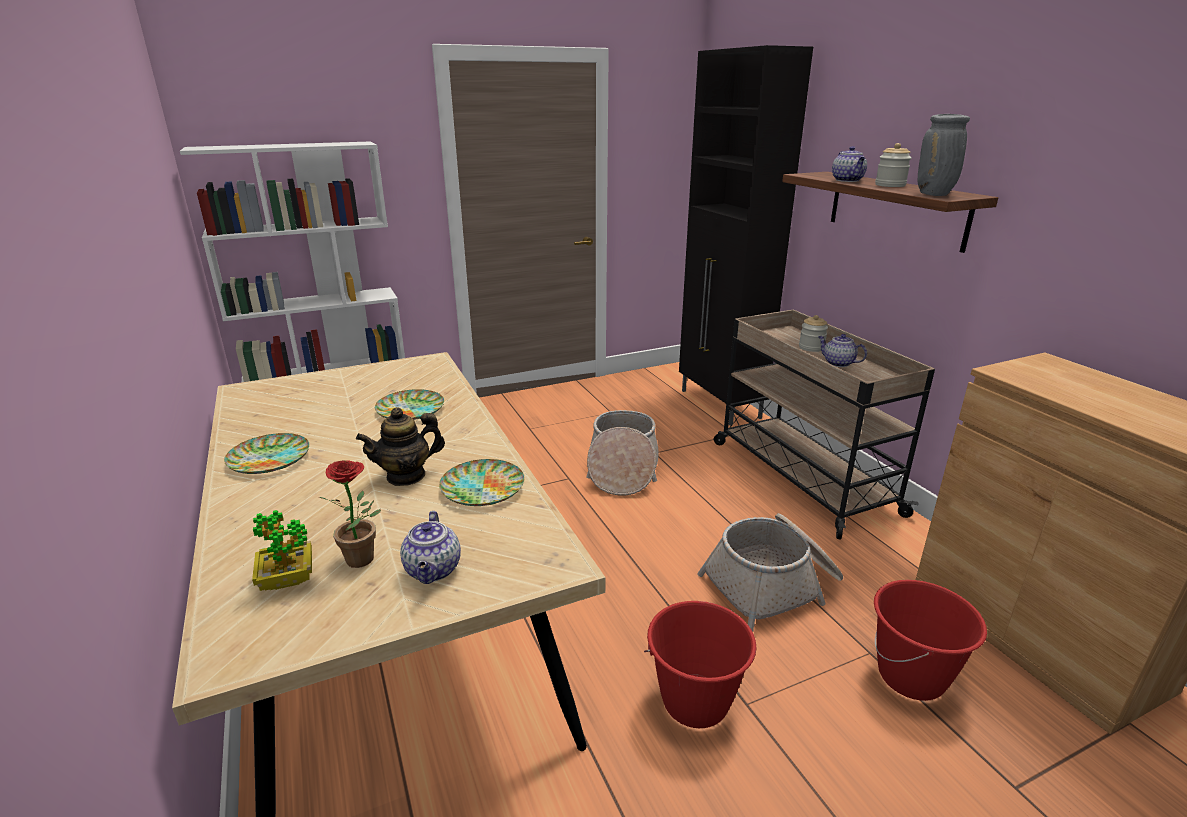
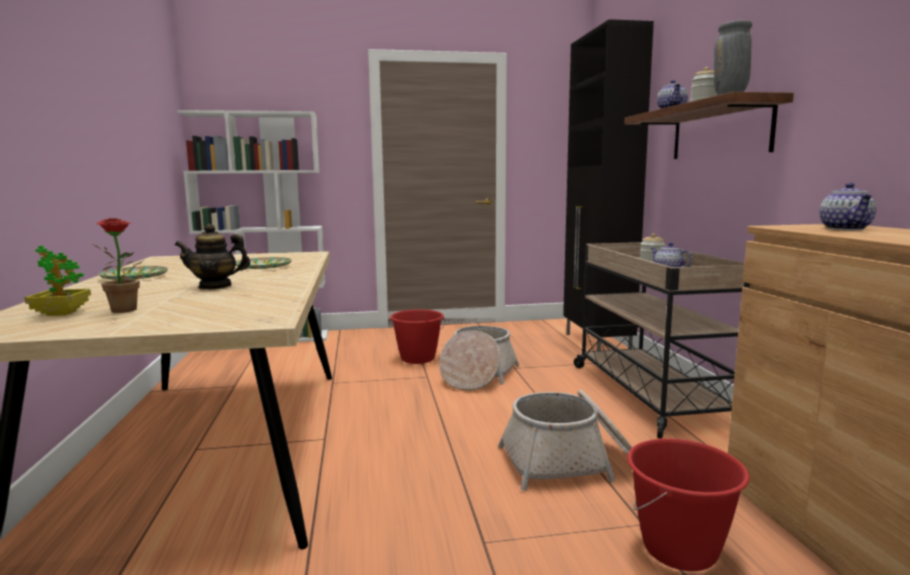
camera: 15 degrees right, 15 degrees down
(433, 570) = (167, 317): teapot -> teapot (846, 229)
(482, 488) = (262, 293): plate -> none
(695, 702) = (433, 533): red bucket -> red bucket (417, 359)

